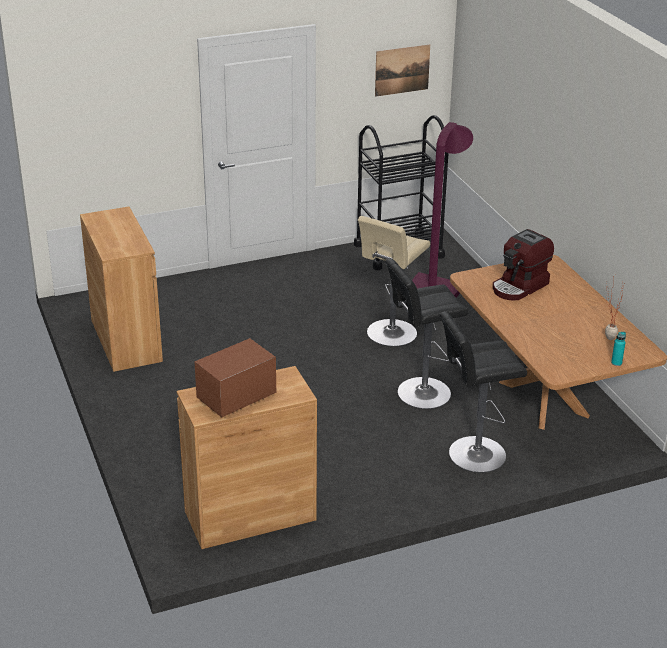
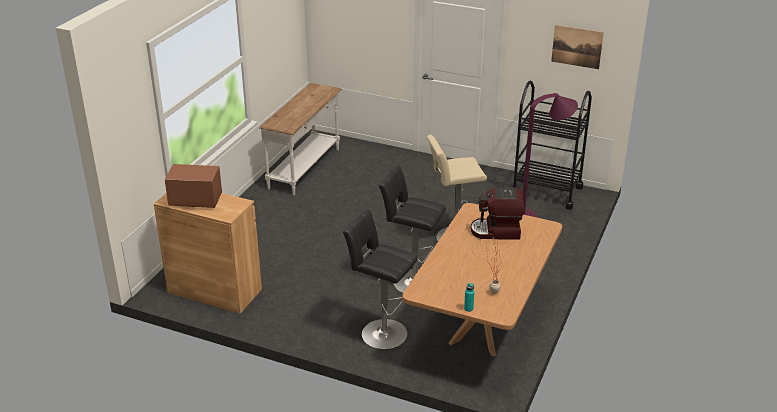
camera: 45 degrees right, 0 degrees up
(126, 340) = (305, 168): brown cabinet -> white console table

